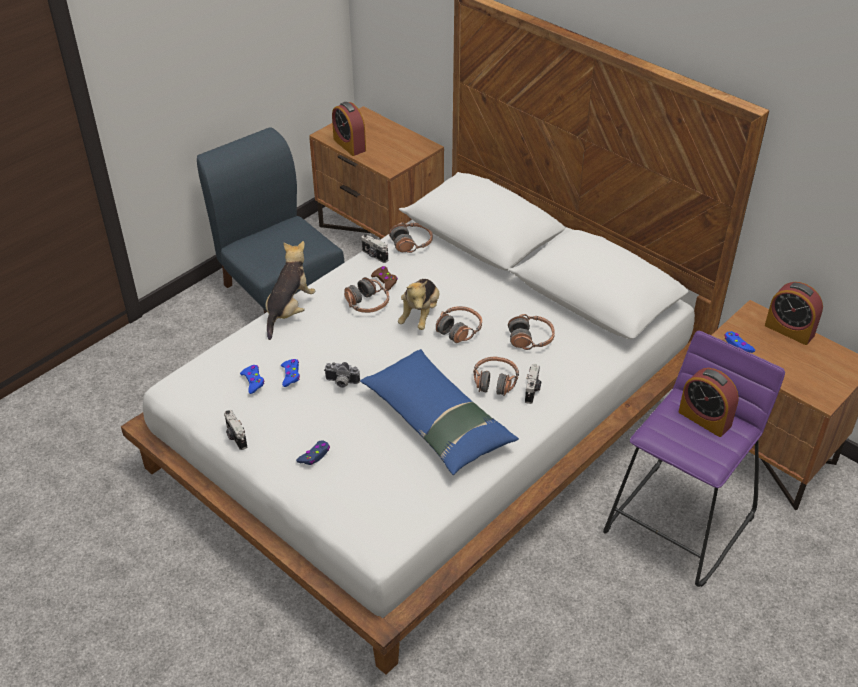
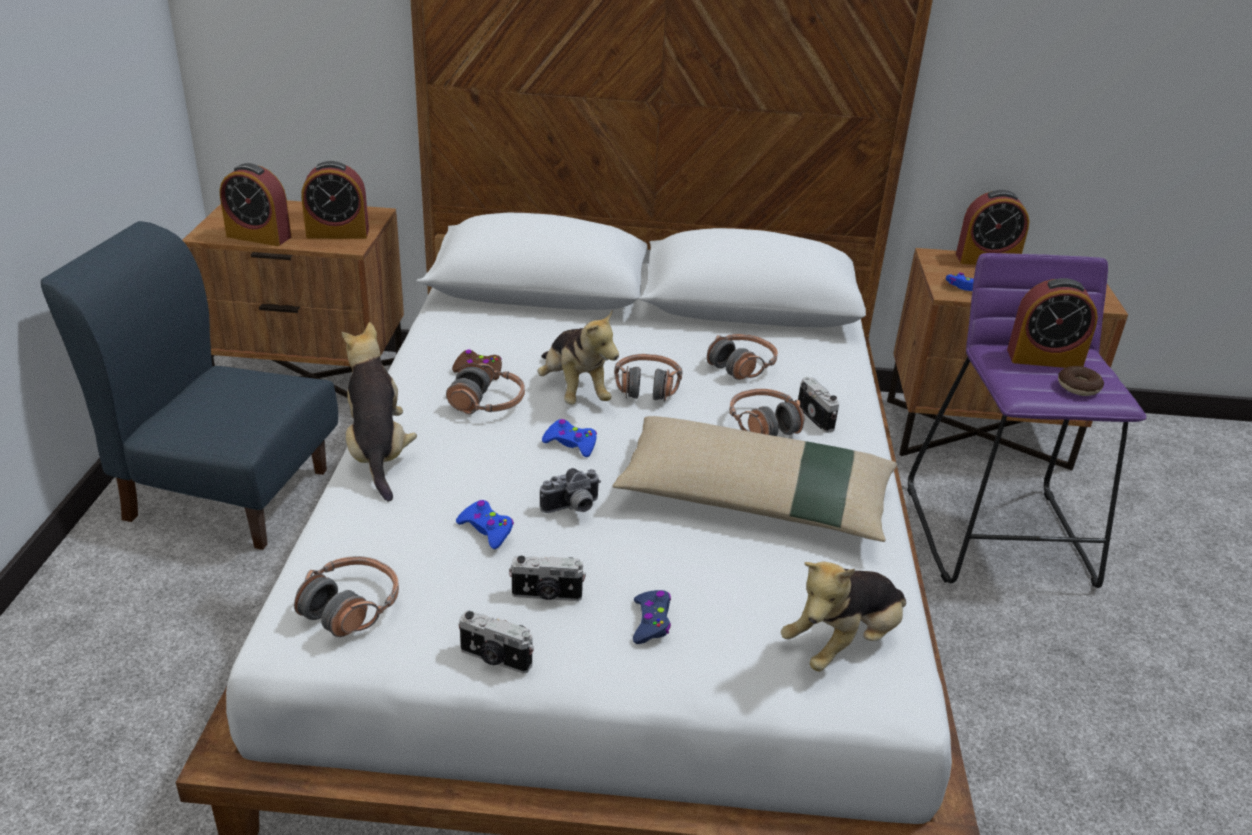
camera: 40 degrees left, 10 degrees down
(253, 381) = (435, 564): blue game controller -> blue game controller (571, 444)
(374, 256) = (428, 349): camera -> camera (546, 595)
(387, 512) = (843, 643): none -> plush toy
(392, 156) = (337, 233): none -> alarm clock
(411, 243) = (463, 321): headphones -> headphones (350, 607)
(436, 421) = (754, 498): blue pillow -> beige pillow
(695, 447) = (1078, 387): none -> donut

